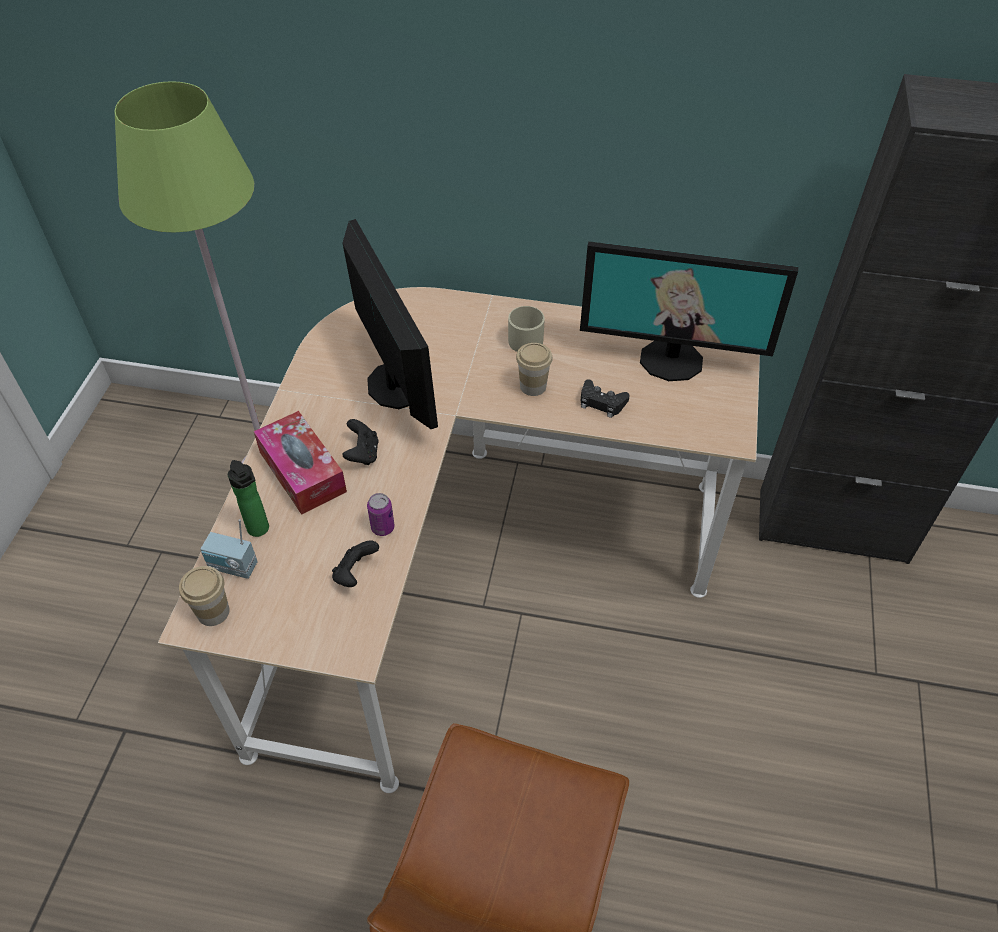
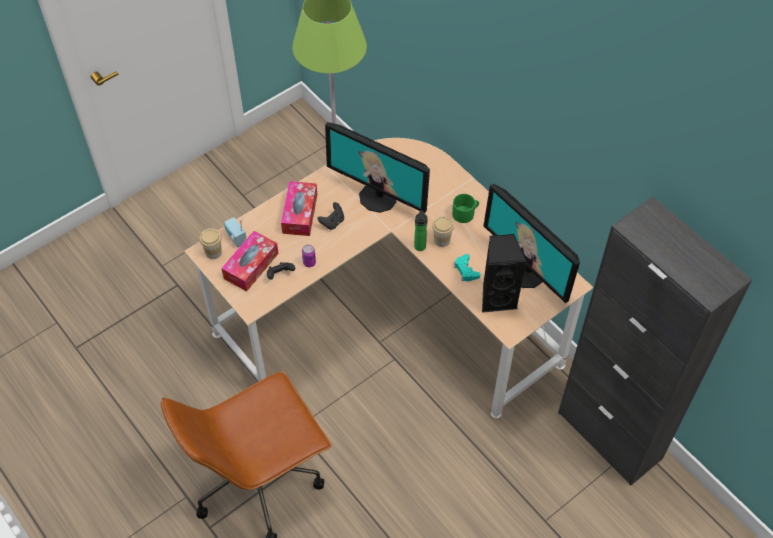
camera: 40 degrees right, 5 degrees up
(260, 530) = (260, 229): bottle -> bottle (420, 248)
(296, 591) = (251, 266): none -> tissue box
(395, 385) = (378, 197): monitor -> monitor turned 105 degrees clockwise
(527, 338) = (465, 213): beige mug -> green mug
(601, 402) = (466, 270): black game controller -> turquoise game controller
(674, 409) = (497, 297): none -> black speaker

